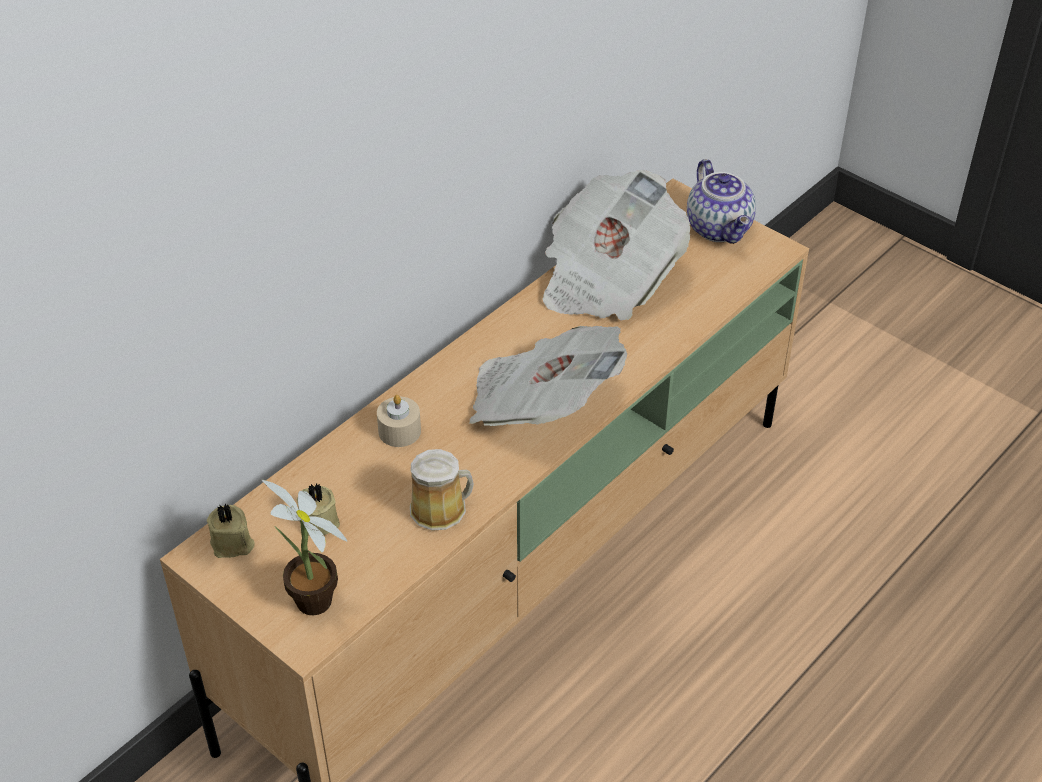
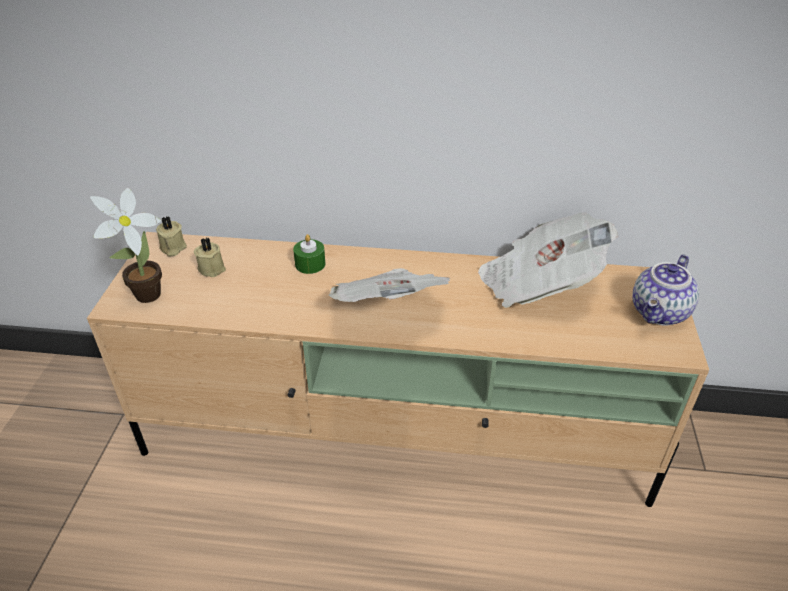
camera: 55 degrees right, 5 degrees down
(399, 431) = (310, 264): beige candle -> green candle
(442, 509) = (259, 309): mug -> none

